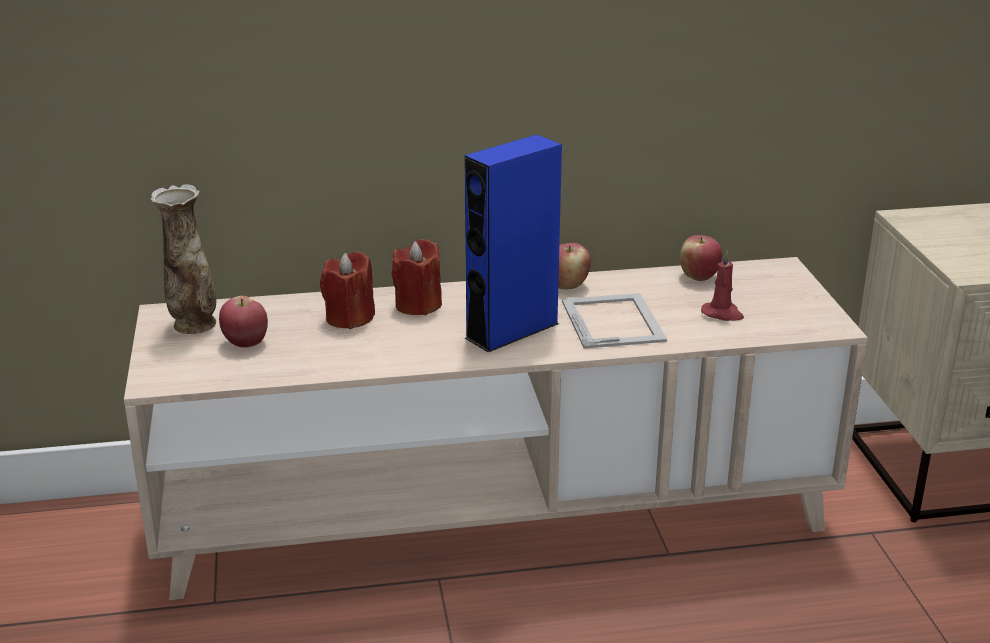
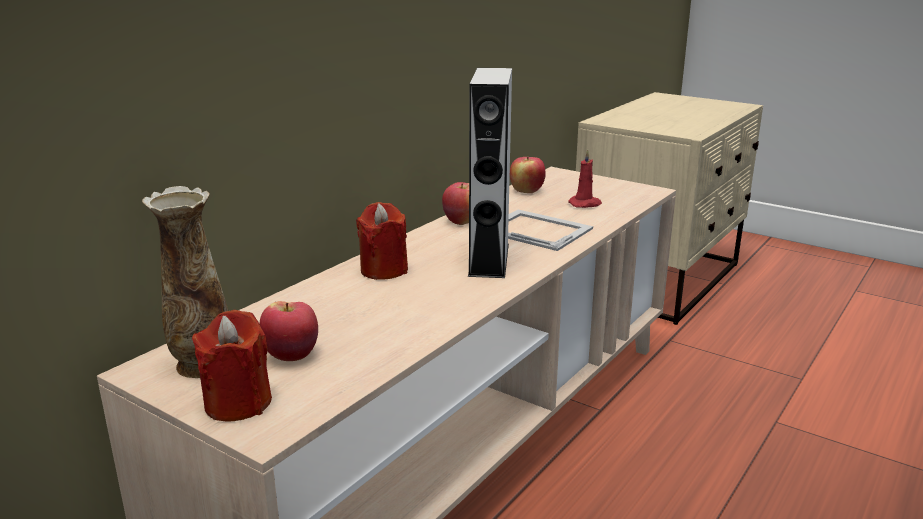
camera: 45 degrees left, 5 degrees down
(349, 318) = (347, 299): red candle -> red candle (238, 403)
(512, 331) = (489, 259): blue speaker -> grey speaker

